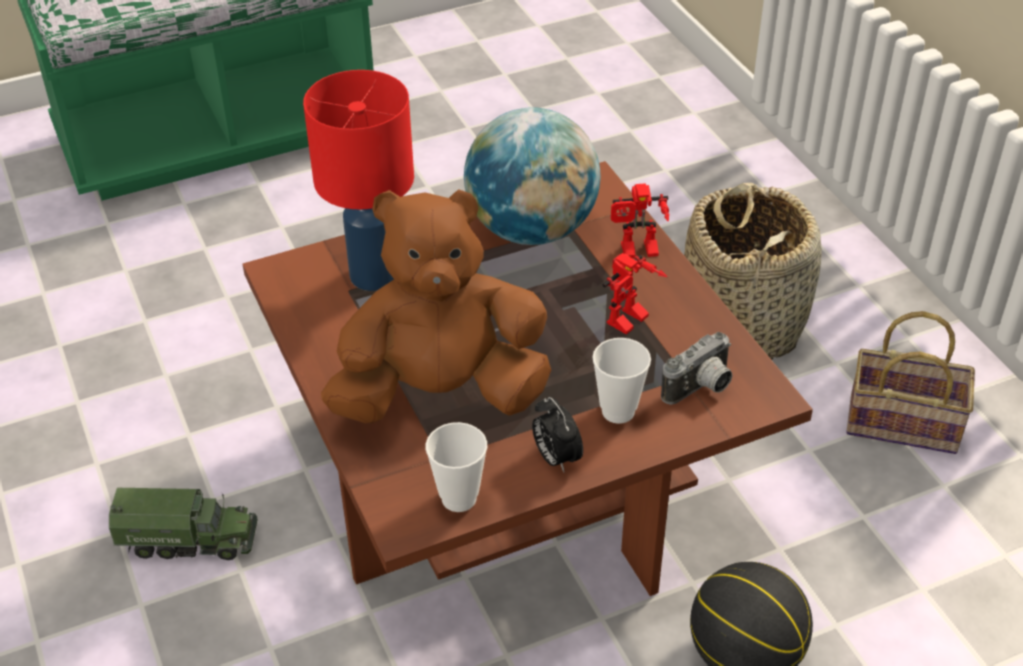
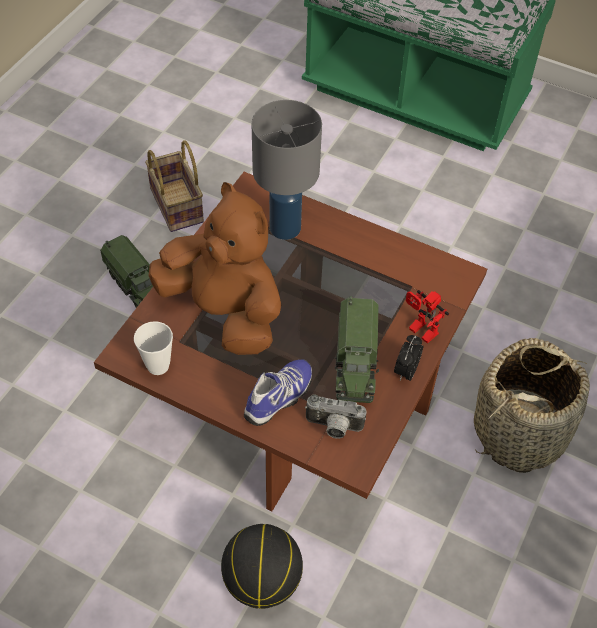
camera: 50 degrees right, 10 degrees up
(373, 274) = (285, 227): red table lamp -> grey table lamp
(531, 230) = (389, 271): globe -> none
(555, 458) = (221, 390): alarm clock -> alarm clock (406, 371)
(618, 411) = (280, 398): cup -> shoe
(630, 323) = (355, 363): toy robot -> toy truck
(905, 423) = (521, 572): basket -> basket (178, 206)

